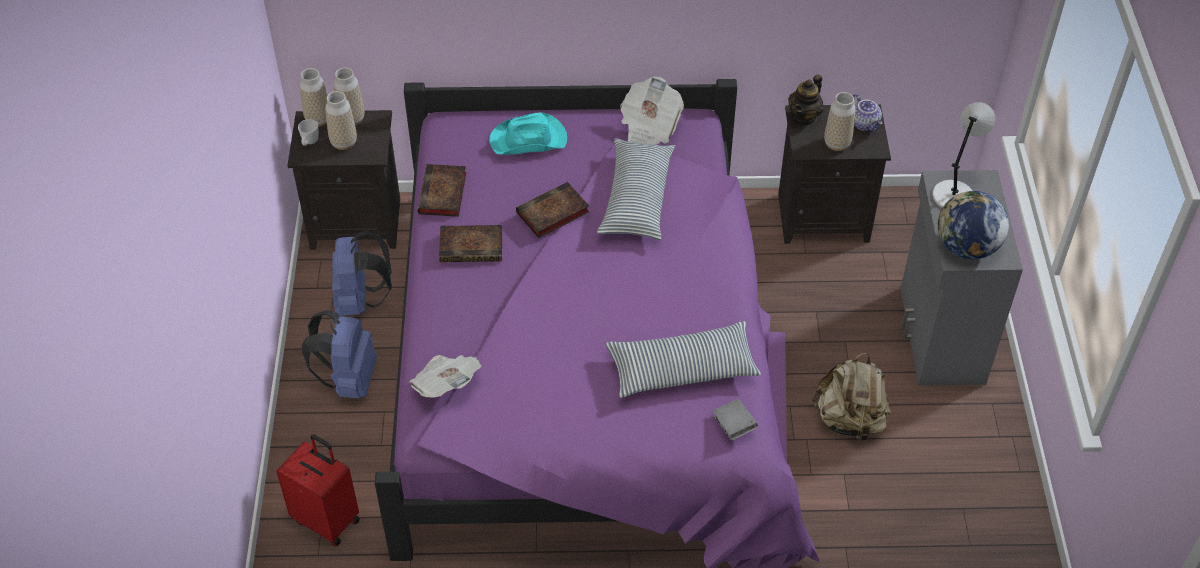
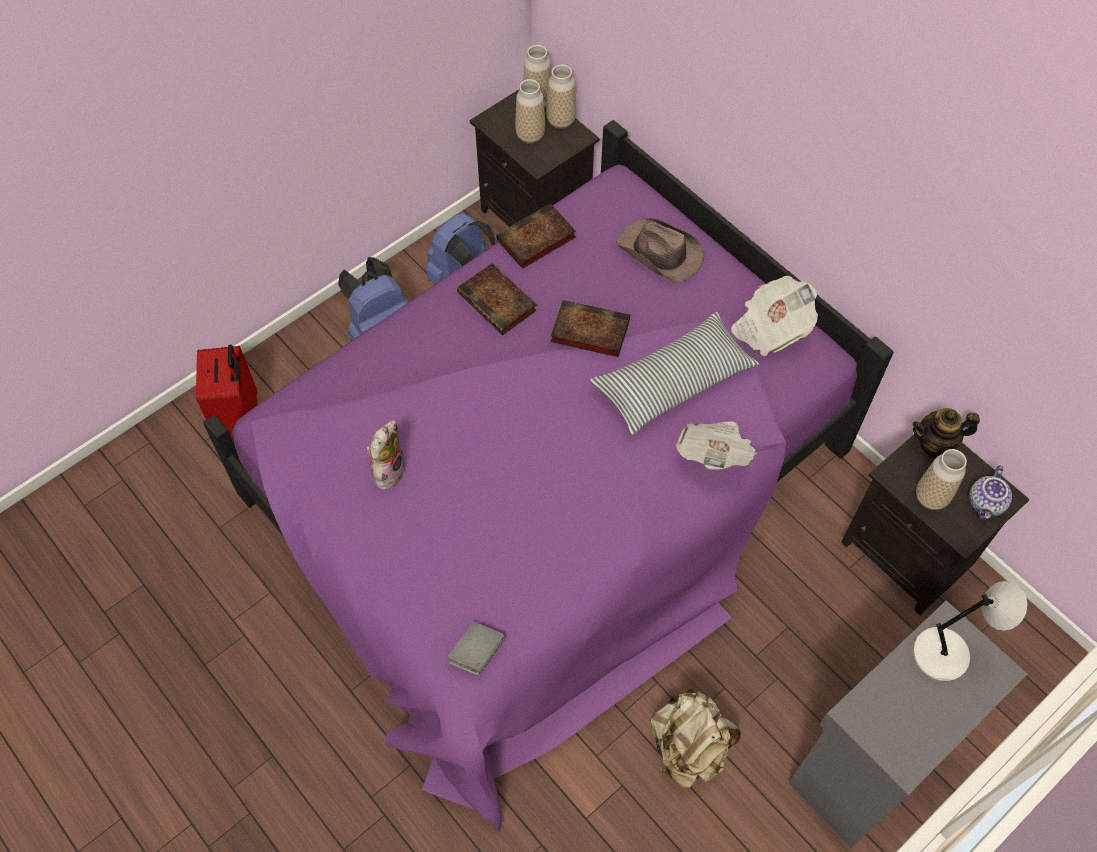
camera: 50 degrees right, 10 degrees up
(309, 143) = (507, 115): white mug -> none
(446, 385) = (333, 395): newspaper -> newspaper (714, 454)
(529, 140) = (660, 253): turquoise hat -> brown hat
(545, 389) = (388, 470): none -> plush toy
(682, 369) = (506, 562): pillow -> none
(966, 248) = (881, 715): globe -> none

